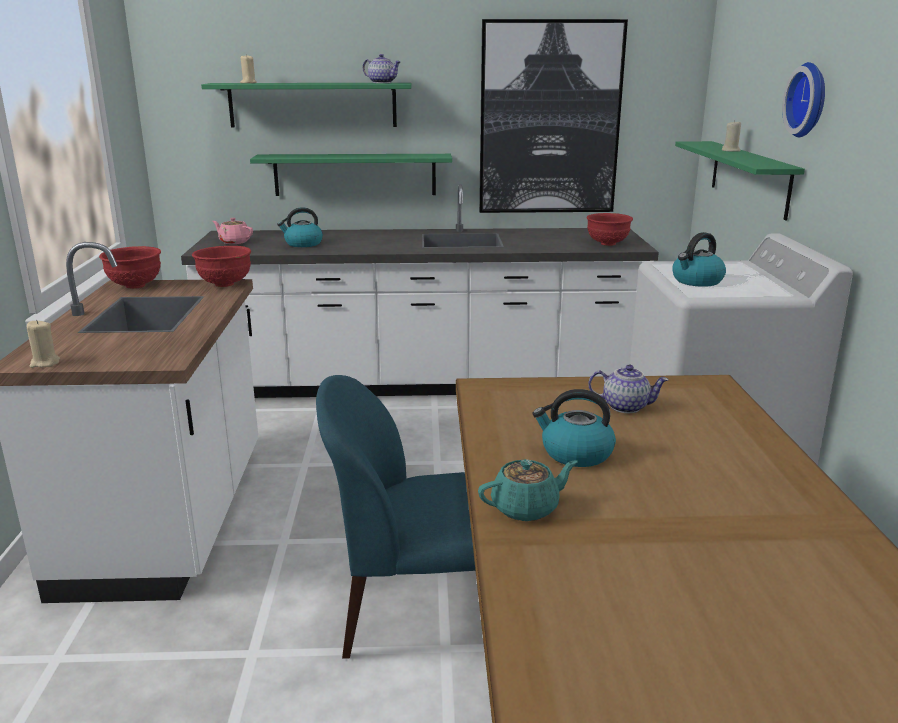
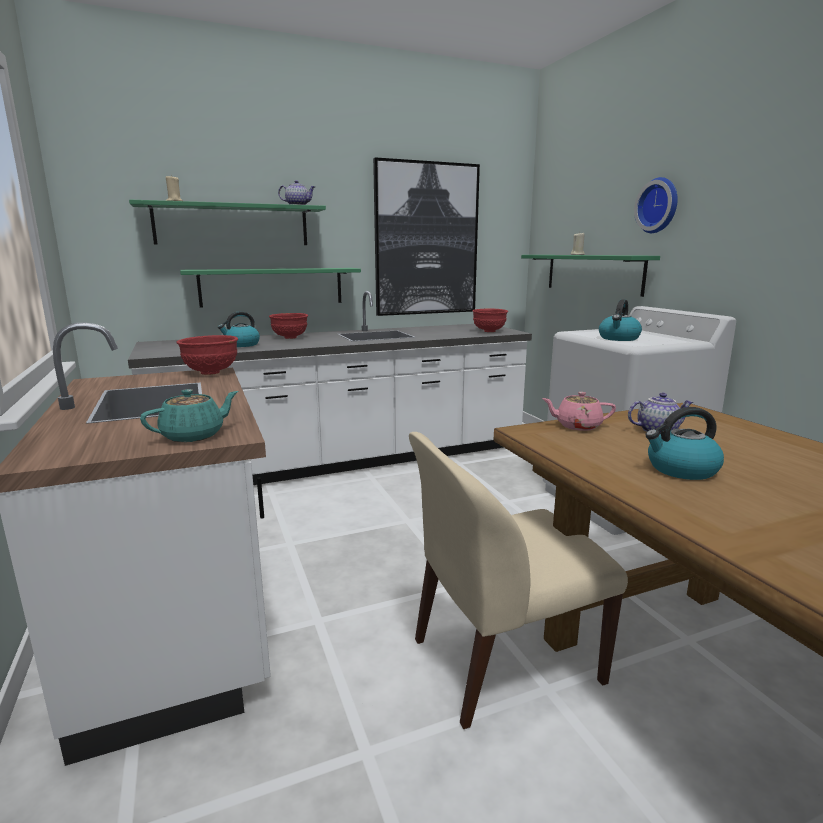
camera: 20 degrees left, 5 degrees down
(45, 363) = (75, 455): beige candle -> none
(134, 286) = (110, 381): red bowl -> red bowl (289, 338)
(234, 242) = (172, 347): pink teapot -> pink teapot (577, 426)
(421, 615) = (501, 661): blue chair -> beige chair
(526, 508) = (721, 521): turquoise teapot -> turquoise teapot (194, 435)

